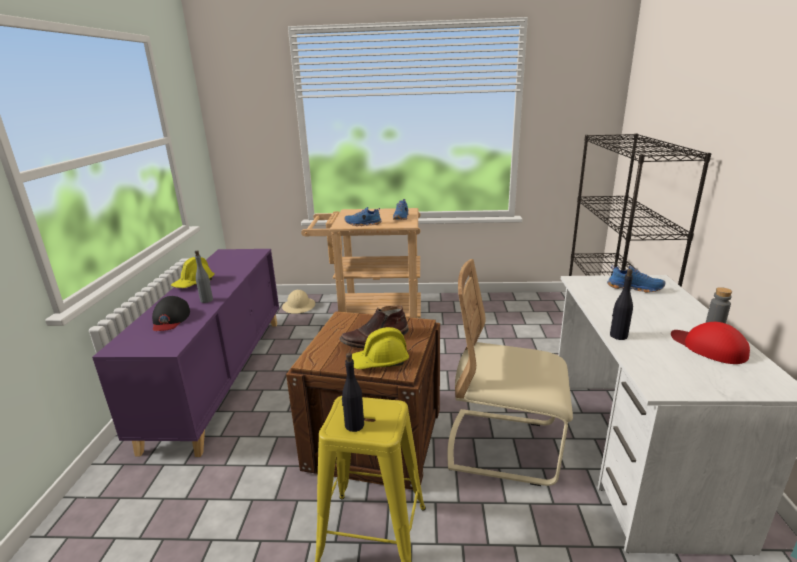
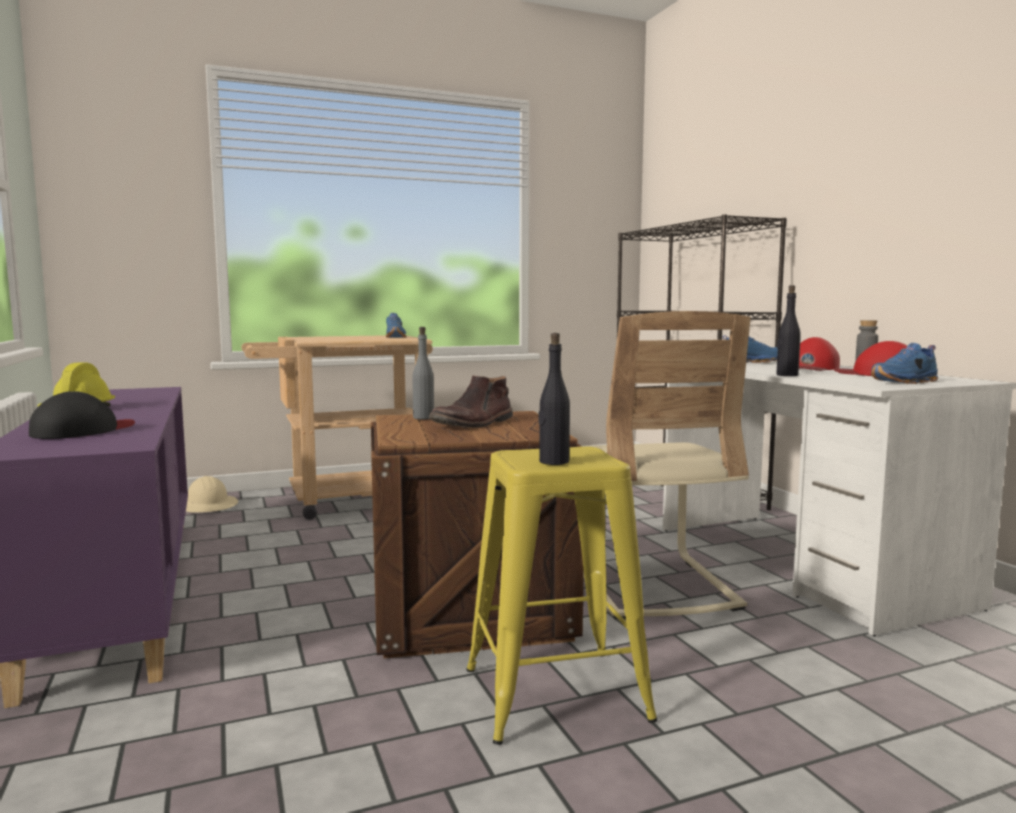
camera: 25 degrees left, 15 degrees down
(170, 319) = (83, 431): black cap -> black cap turned 120 degrees counterclockwise
(207, 300) = (131, 417): grey bottle -> grey bottle (424, 417)
(363, 224) = (346, 339): blue shoe -> blue shoe (906, 382)
(379, 362) = (508, 433): yellow hard hat -> none
(504, 446) = (651, 584): beige chair -> beige chair turned 90 degrees counterclockwise
(668, 315) = (812, 368): none -> red cap

